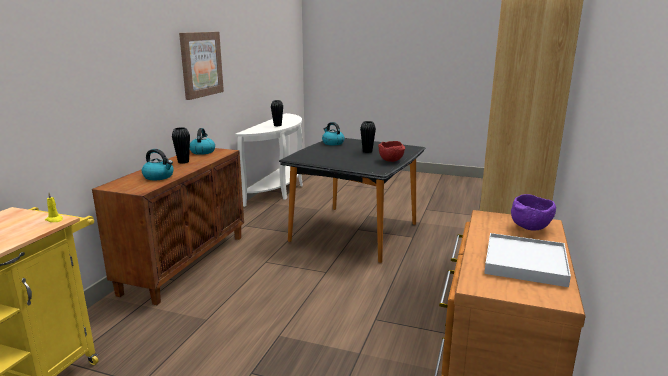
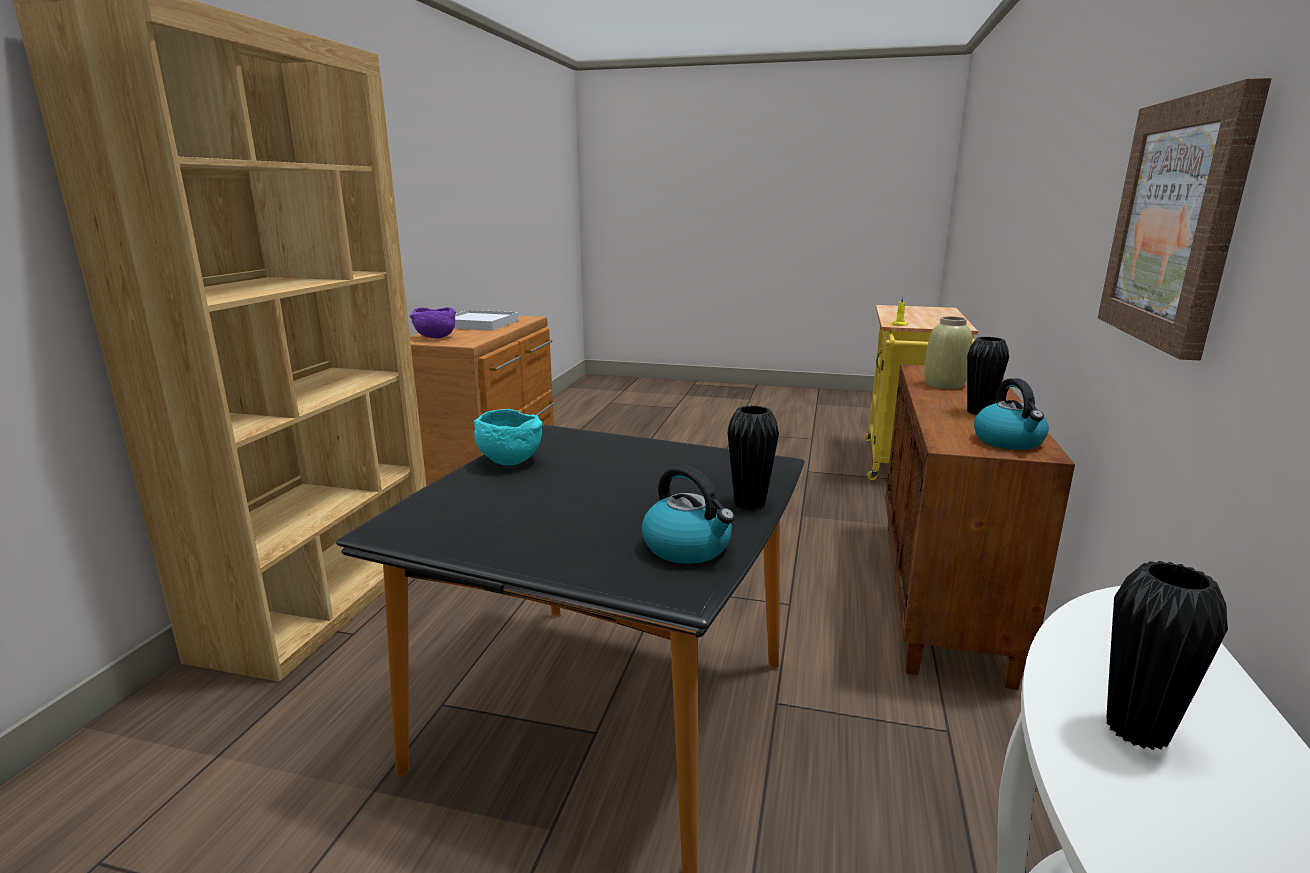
camera: 175 degrees right, 0 degrees up
(159, 177) = (945, 384): kettle -> beige vase
(367, 151) = (563, 497): black vase -> black vase (749, 504)
(391, 161) = (508, 462): red bowl -> turquoise bowl

